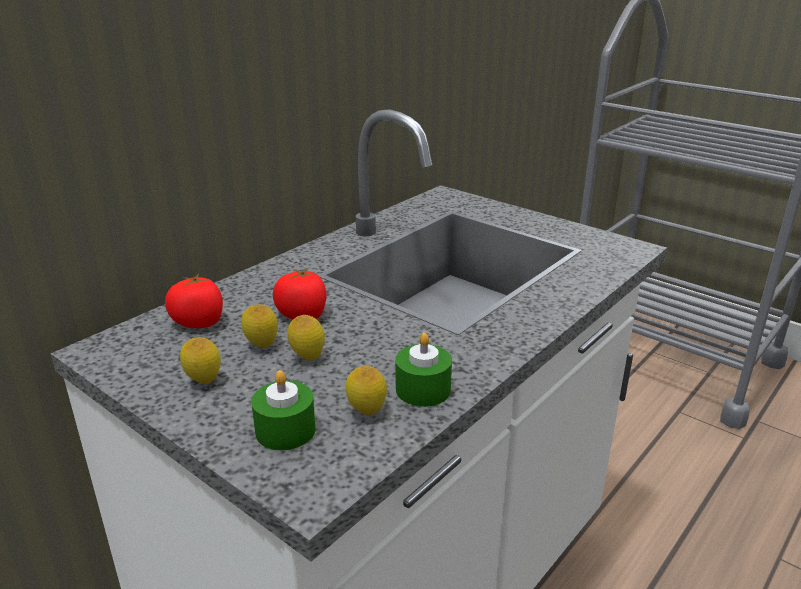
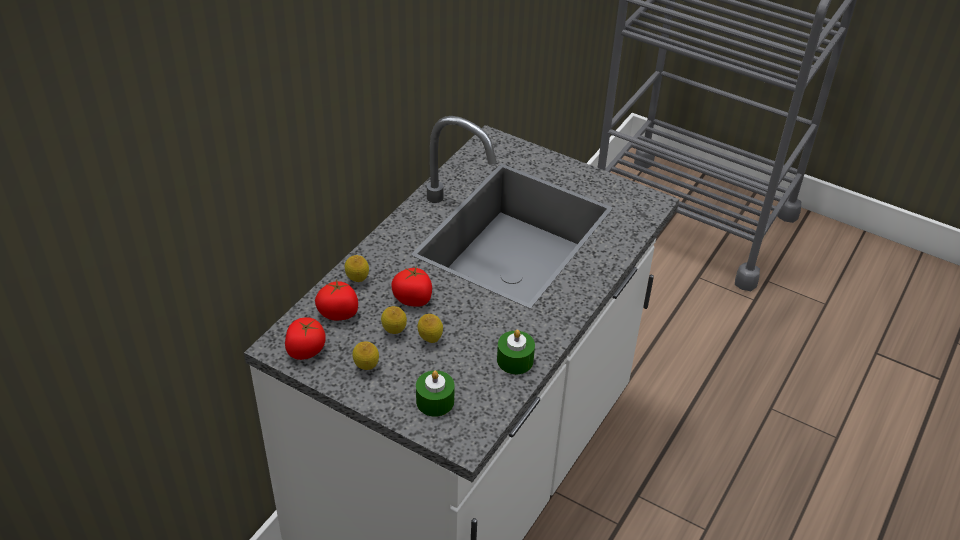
camera: 10 degrees left, 15 degrees up
(132, 357) = (306, 350): none -> tomato
(367, 413) = (483, 383): lemon -> lemon (357, 280)

